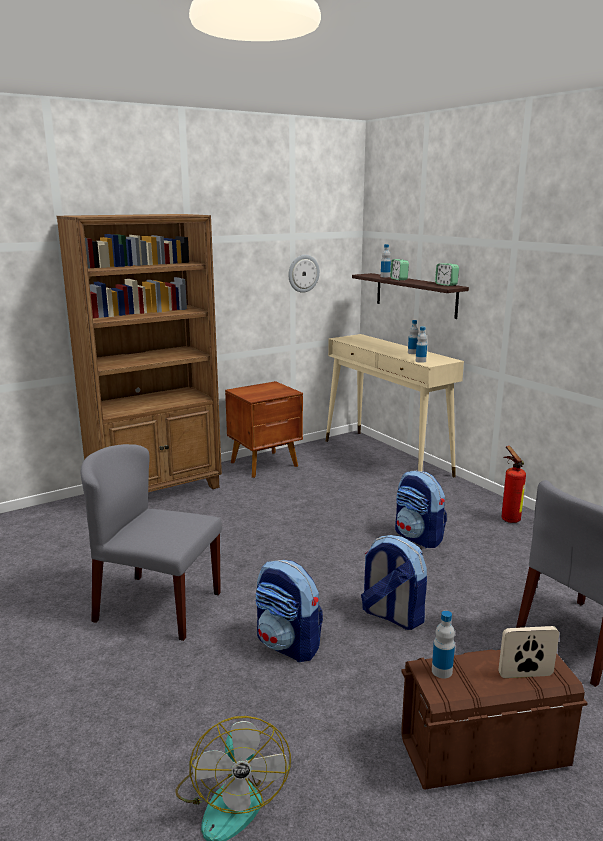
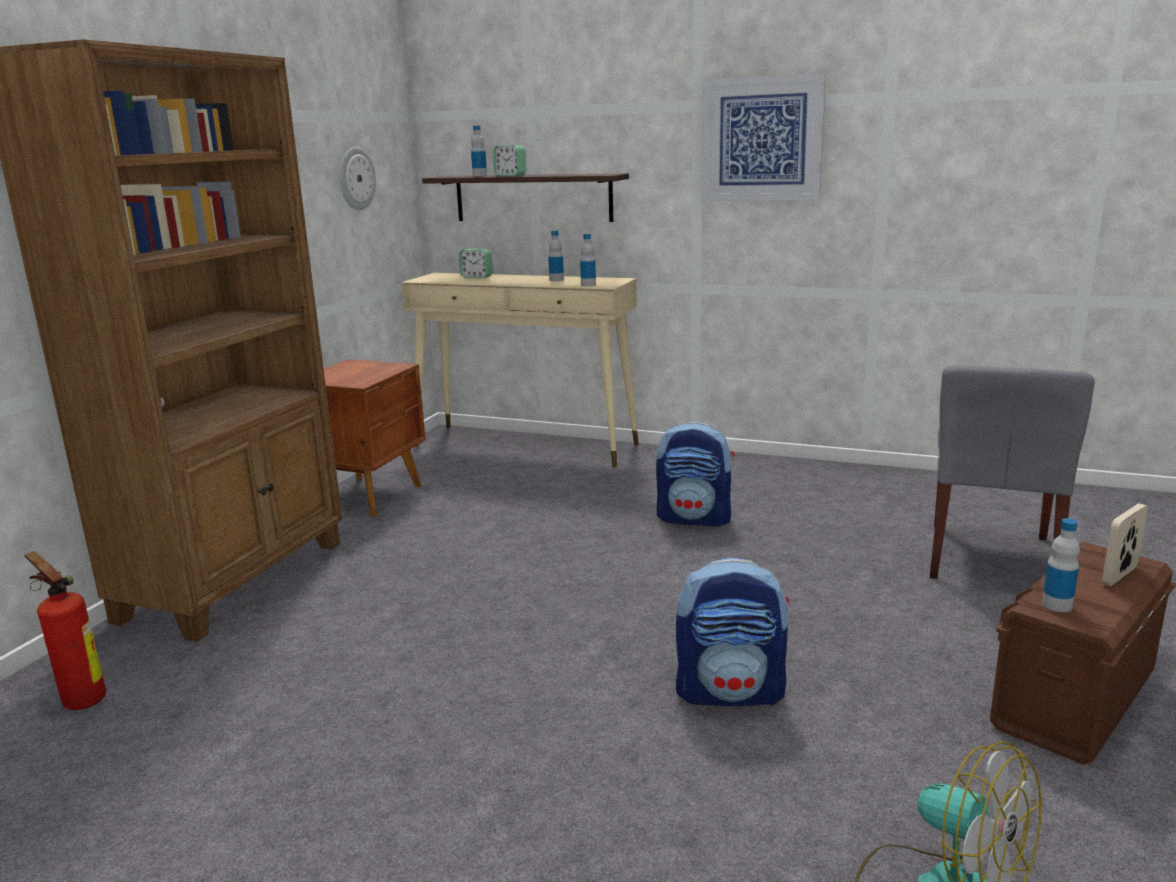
camera: 35 degrees left, 0 degrees up
(157, 606) = (482, 728): grey chair -> none
(391, 615) = (792, 610): backpack -> none
(446, 284) = (594, 173): alarm clock -> alarm clock (476, 277)
(508, 518) = (756, 470): fire extinguisher -> fire extinguisher (81, 699)
(552, 275) = (762, 139): none -> picture

